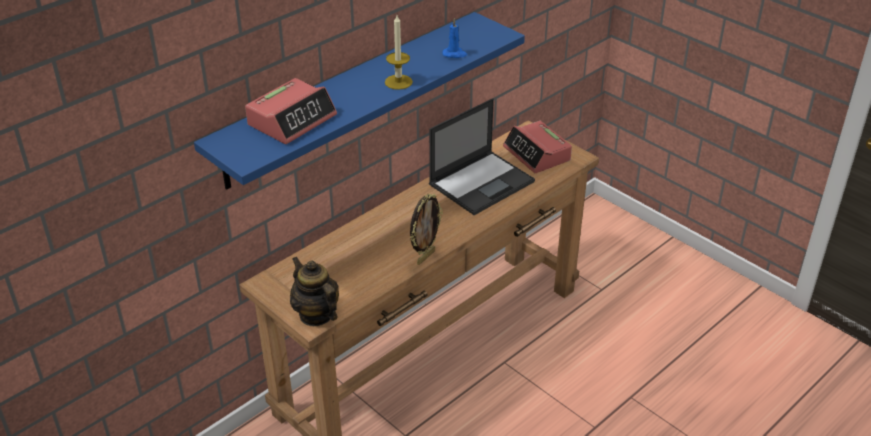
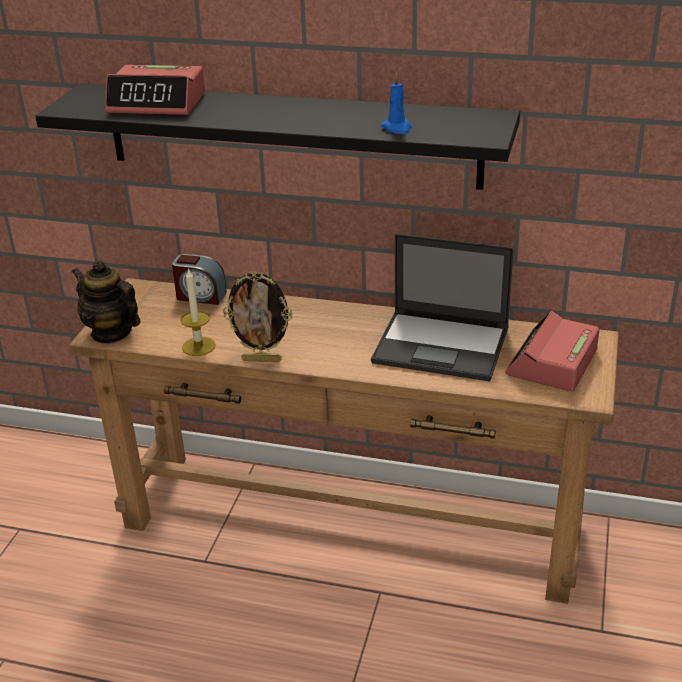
camera: 60 degrees right, 5 degrees down
(312, 256) = (200, 296): none -> alarm clock
(316, 314) = (111, 332): teapot -> teapot turned 75 degrees counterclockwise
(349, 98) = (290, 135): blue shelf -> black shelf
(398, 82) = (293, 121): candle -> candle (198, 346)

